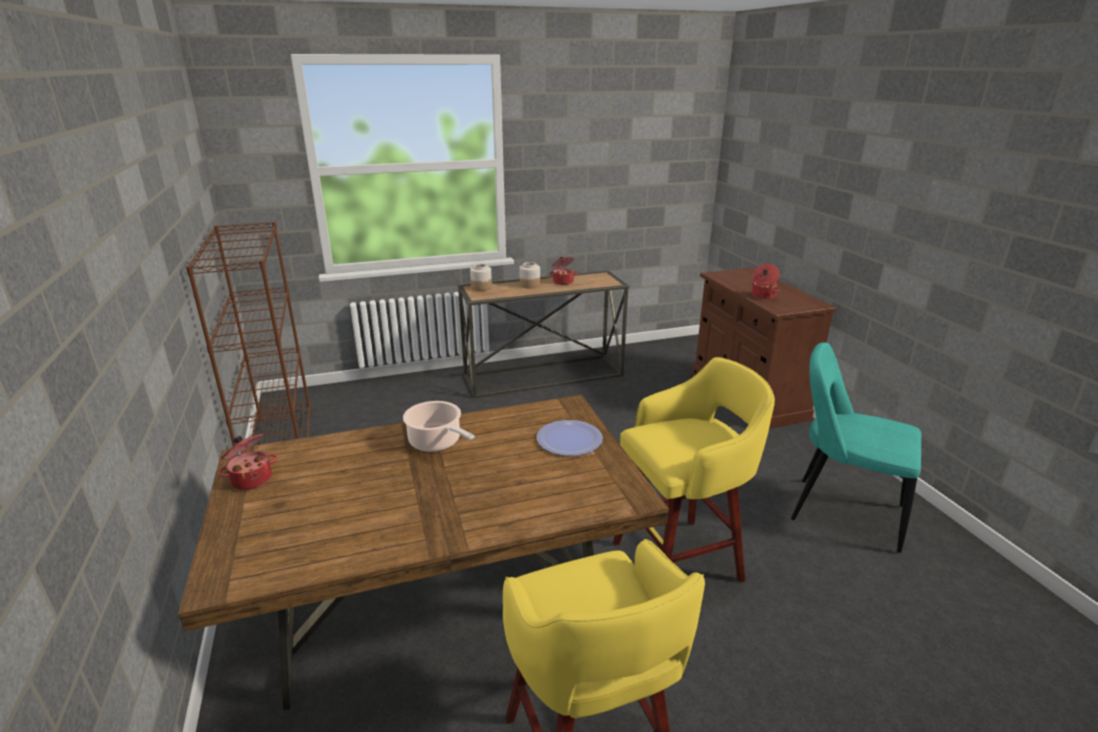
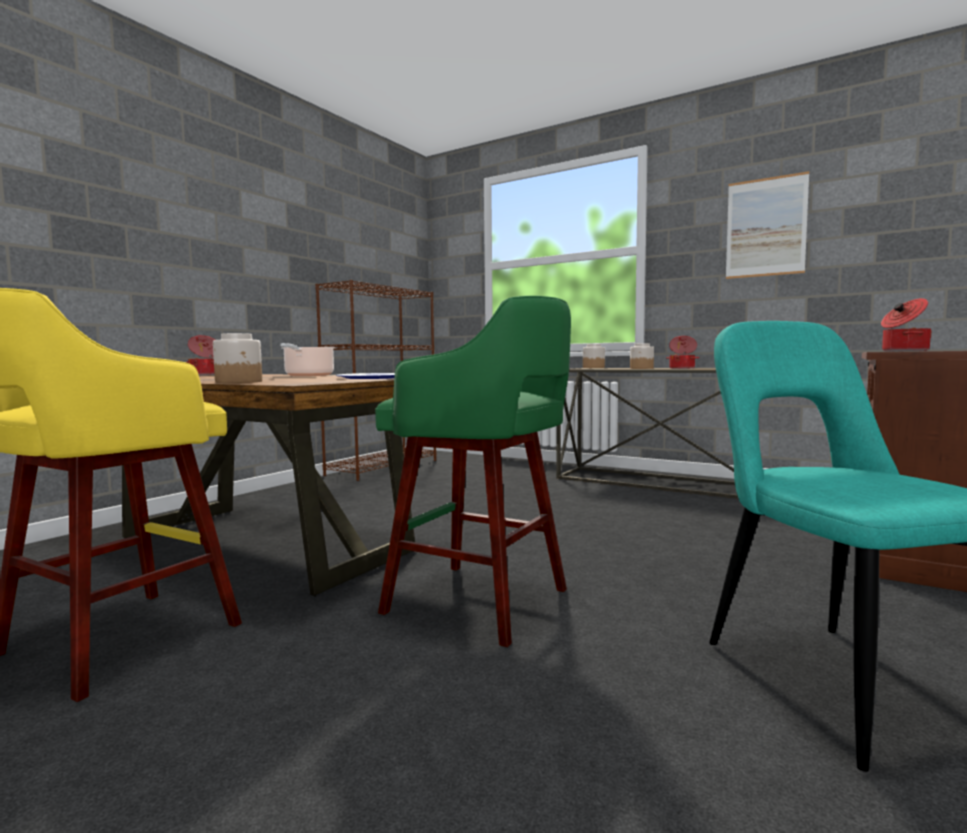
camera: 50 degrees right, 20 degrees down
(558, 512) = (239, 382): none -> jar
(601, 151) = (765, 227): none -> picture
(680, 560) = (482, 602): yellow stool -> green stool

